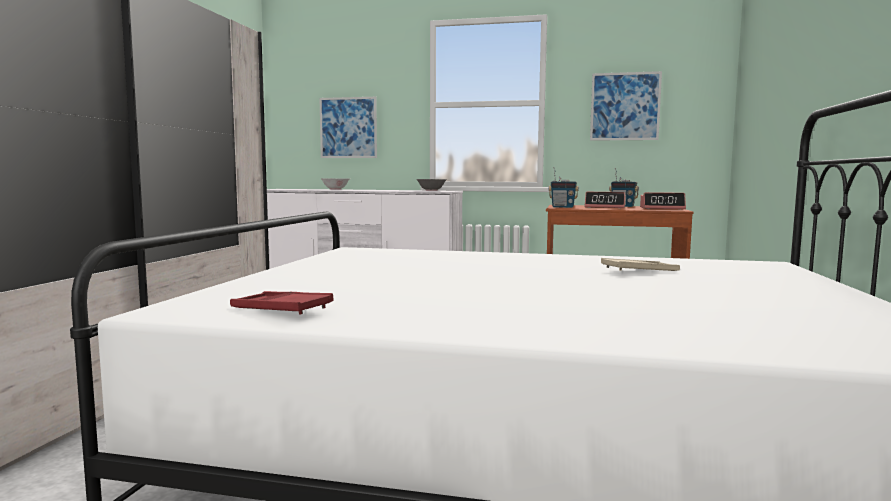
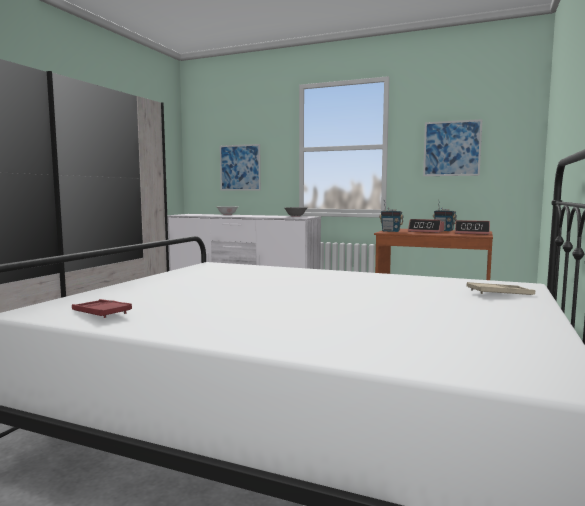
camera: 10 degrees right, 0 degrees up
(639, 271) = (402, 289): beige tray -> beige tray (500, 293)

